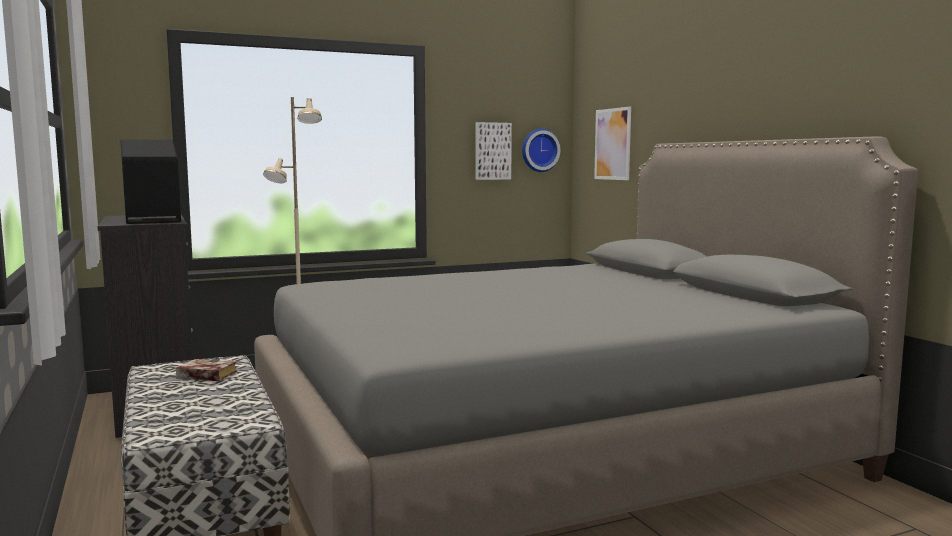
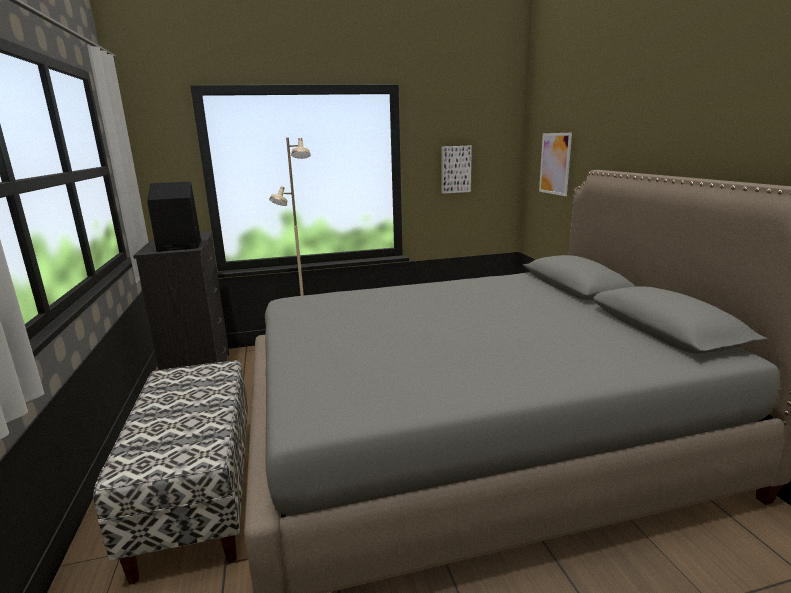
camera: 10 degrees right, 10 degrees up
(204, 376) = (197, 387): book -> none
(539, 150) = (495, 166): wall clock -> none

